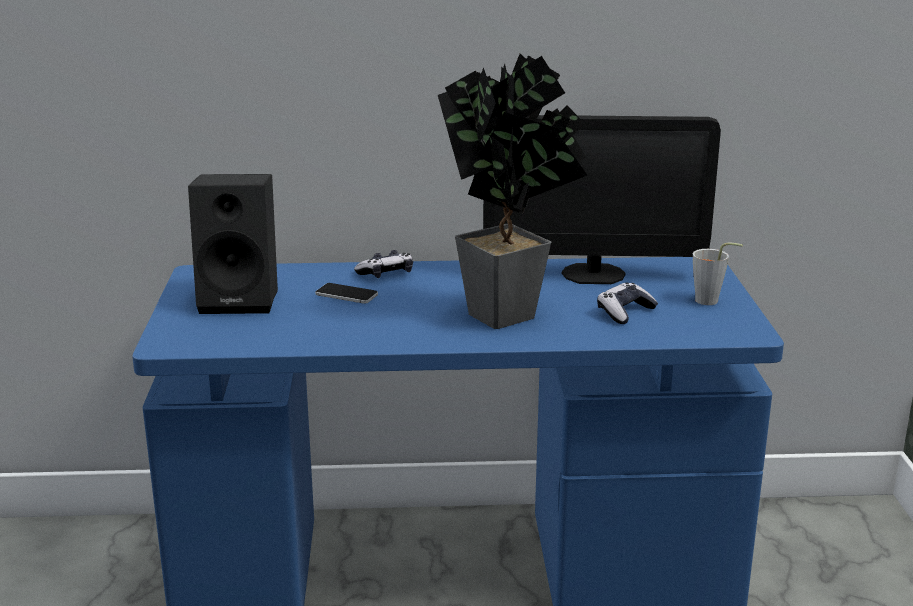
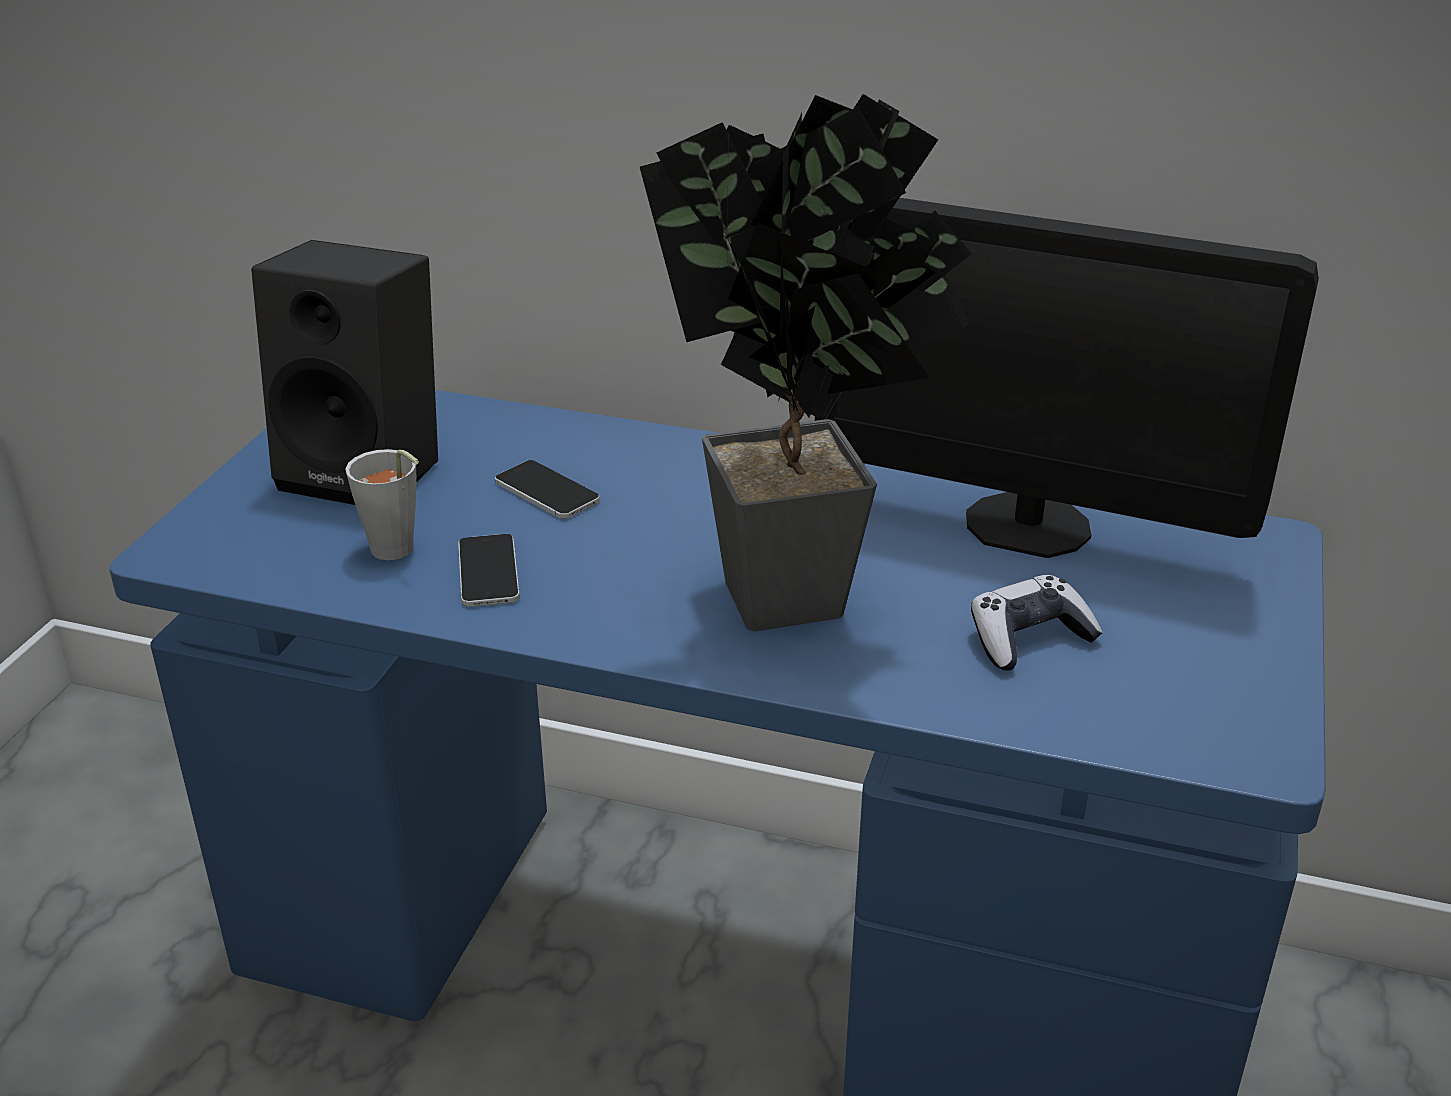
camera: 20 degrees right, 10 degrees up
(345, 328) = (488, 572): none -> phone
(386, 274) = (647, 455): game controller -> none
(711, 302) = (1227, 646): grey cup -> grey cup (397, 553)

